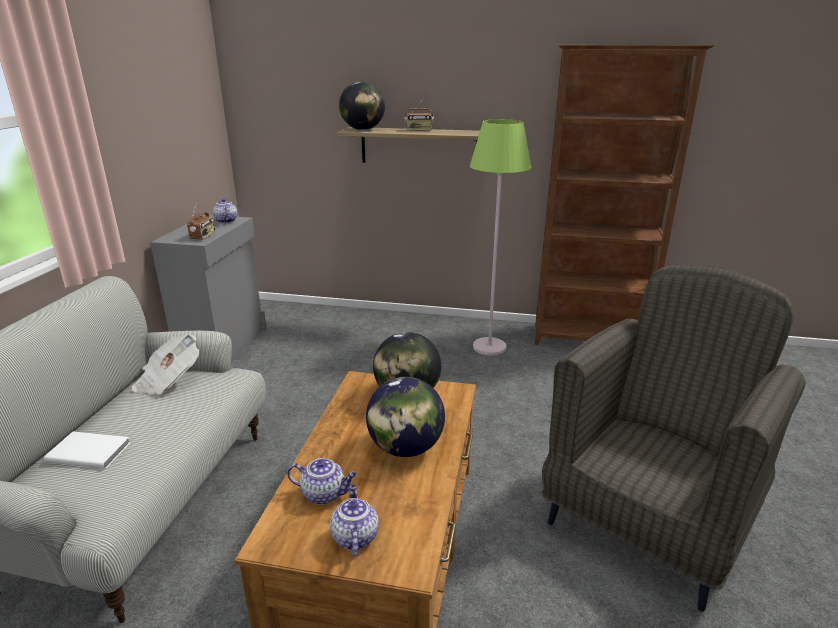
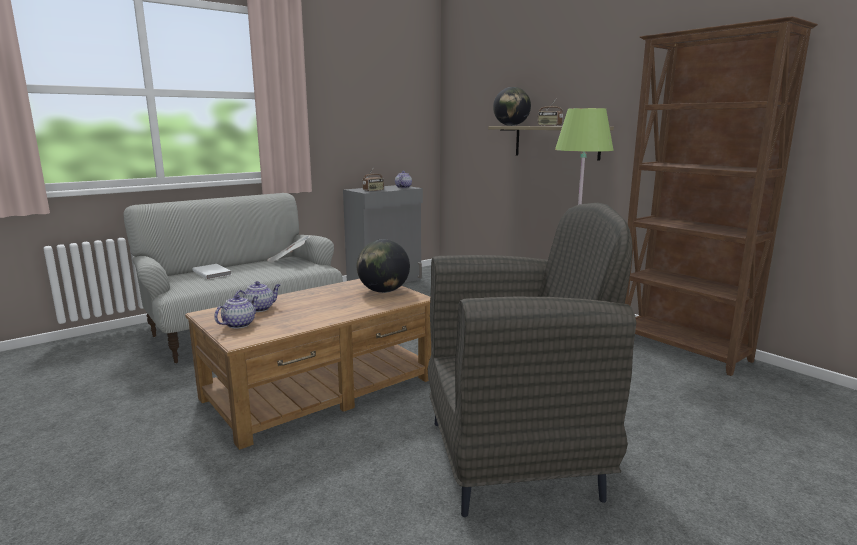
camera: 40 degrees right, 10 degrees down
(324, 494) = (259, 308): teapot -> teapot turned 90 degrees counterclockwise
(405, 448) = (332, 308): globe -> none

